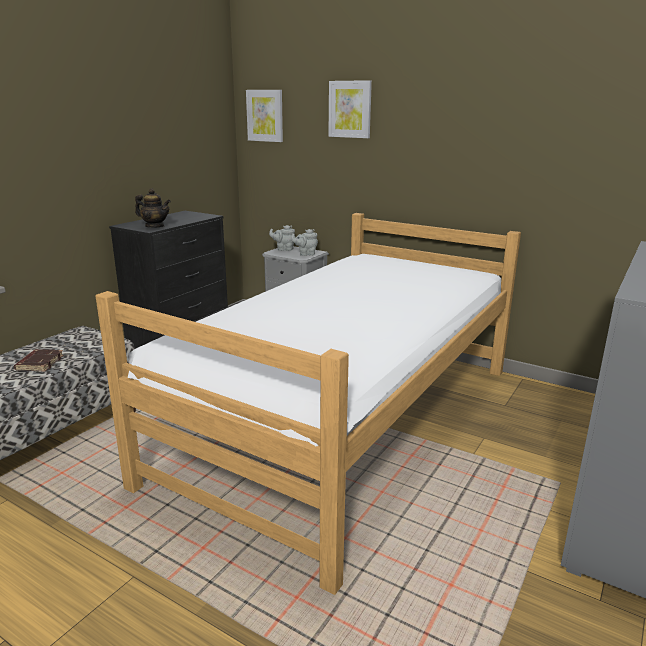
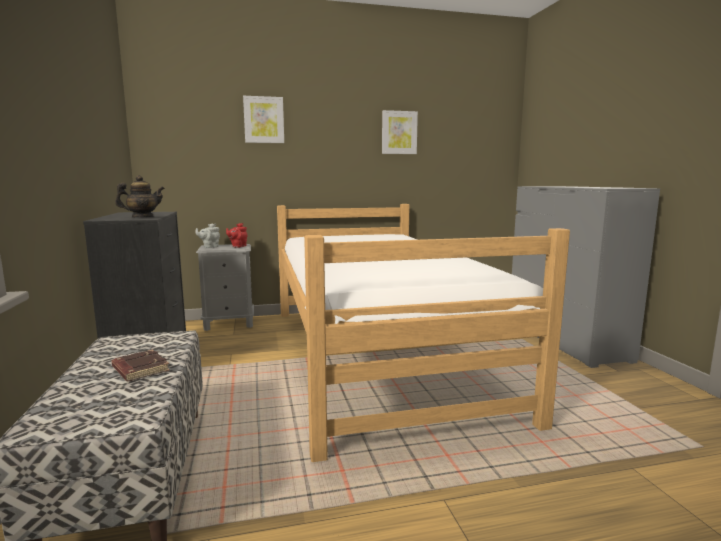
camera: 45 degrees left, 10 degrees down
(265, 115) = (169, 124): picture -> picture (399, 132)
(305, 254) = (238, 246): grey teapot -> red teapot

